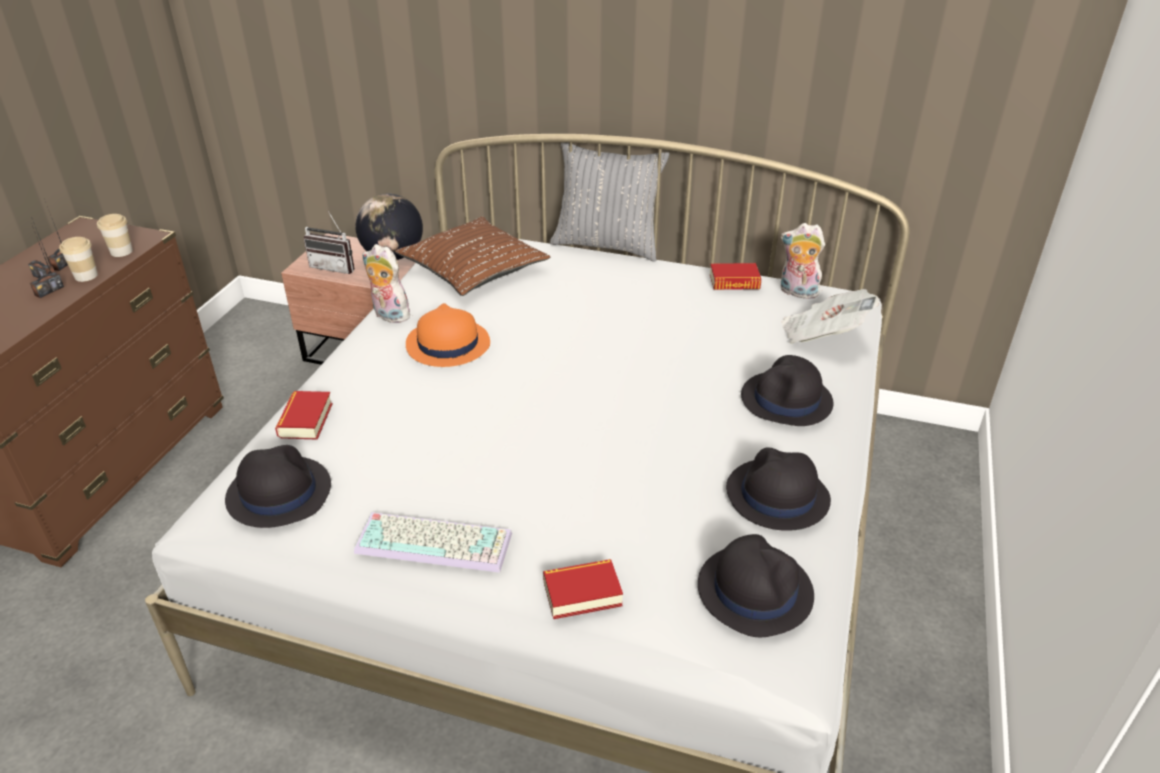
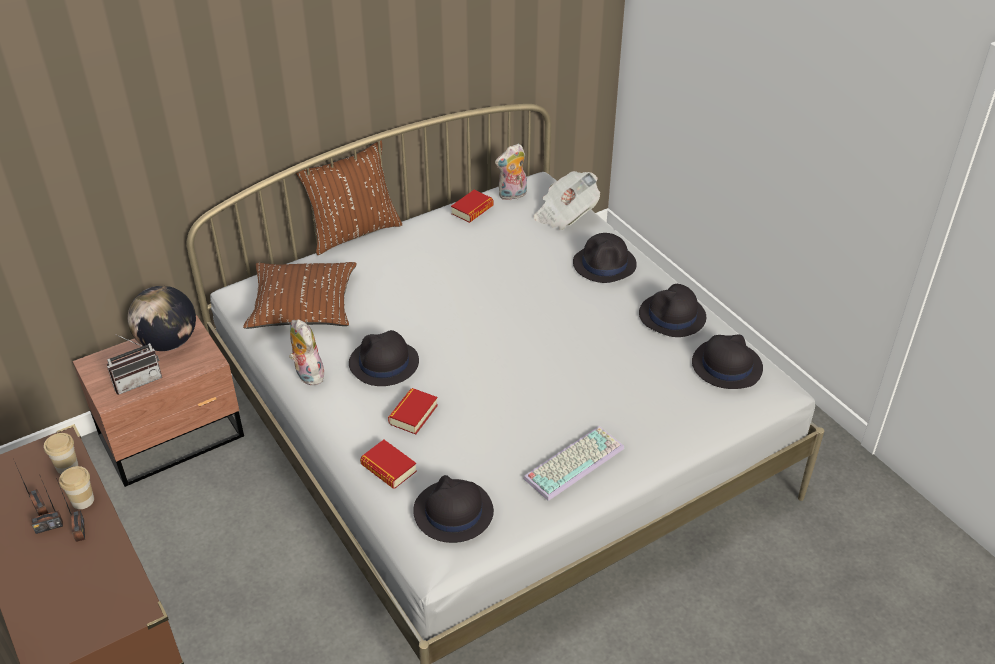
camera: 50 degrees left, 5 degrees up
(388, 315) = (307, 374): plush toy -> plush toy turned 75 degrees clockwise
(447, 344) = (383, 363): orange hat -> black hat
(582, 593) = (670, 426): book -> book (413, 414)
(607, 245) = (353, 232): grey pillow -> brown pillow

